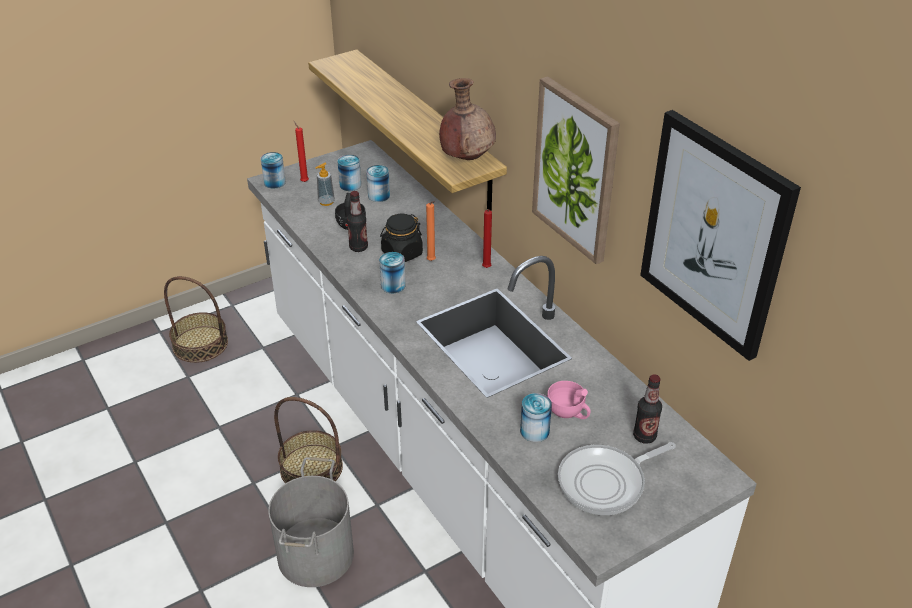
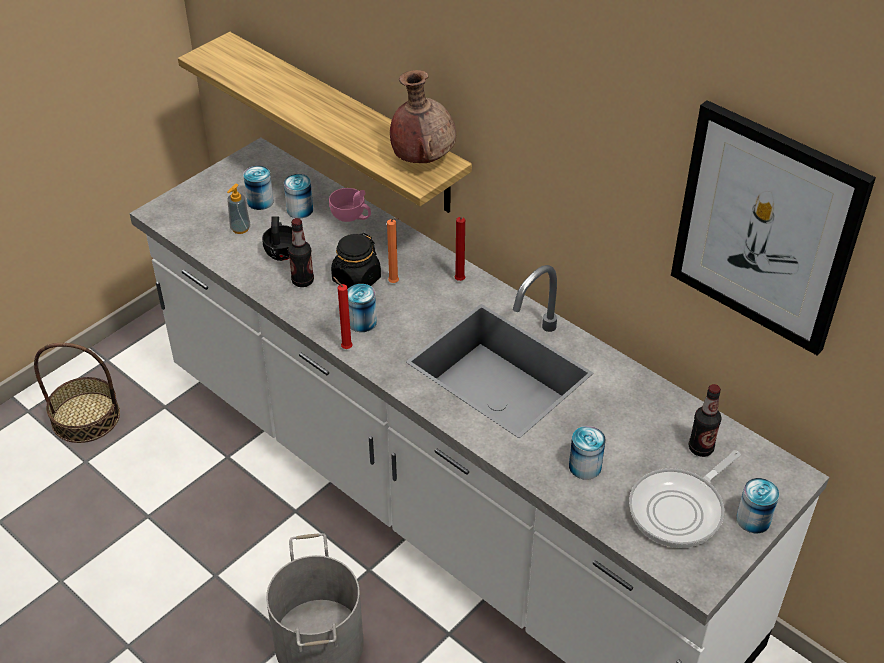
camera: 15 degrees left, 5 degrees up
(274, 182) = (166, 213): can -> can (753, 519)
(304, 181) = (201, 206): red candle -> red candle (345, 347)
(311, 468) = (277, 542): basket -> none
(568, 412) = (613, 437): pink cup -> pink cup (351, 217)
(576, 170) = (573, 165): picture -> none

